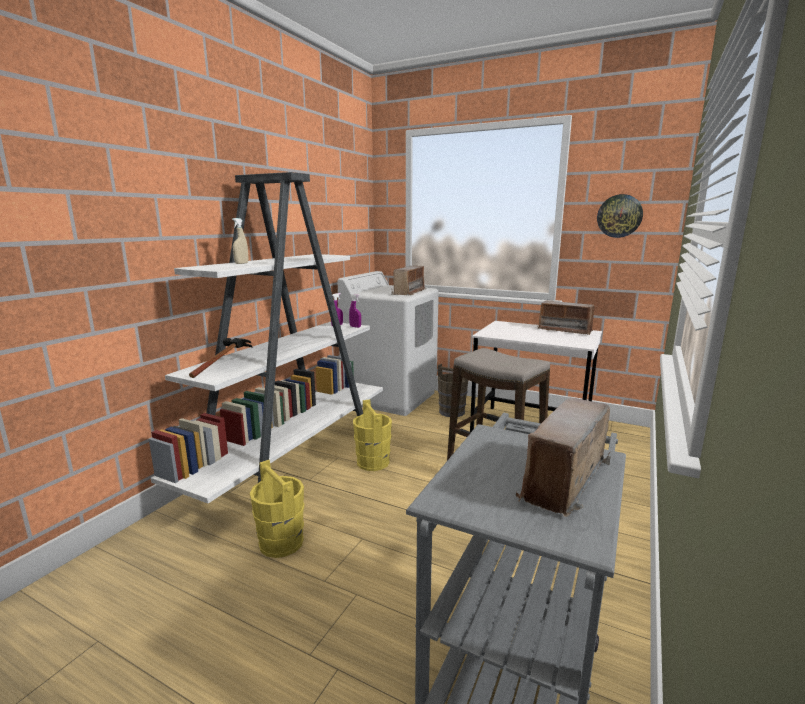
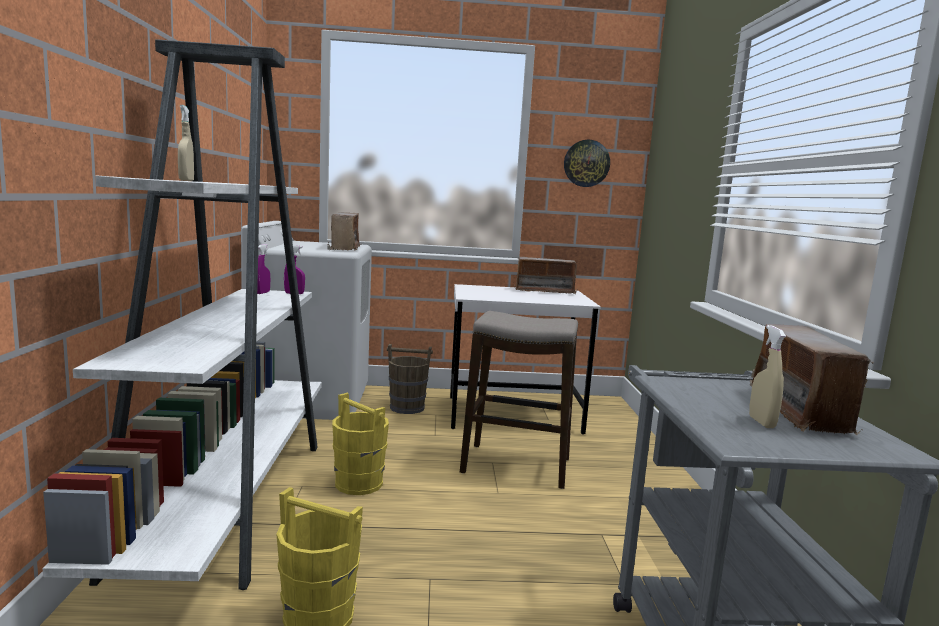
camera: 30 degrees left, 5 degrees down
(225, 365) = (170, 347): hammer -> none
(501, 485) = (761, 422): none -> beige spray bottle

